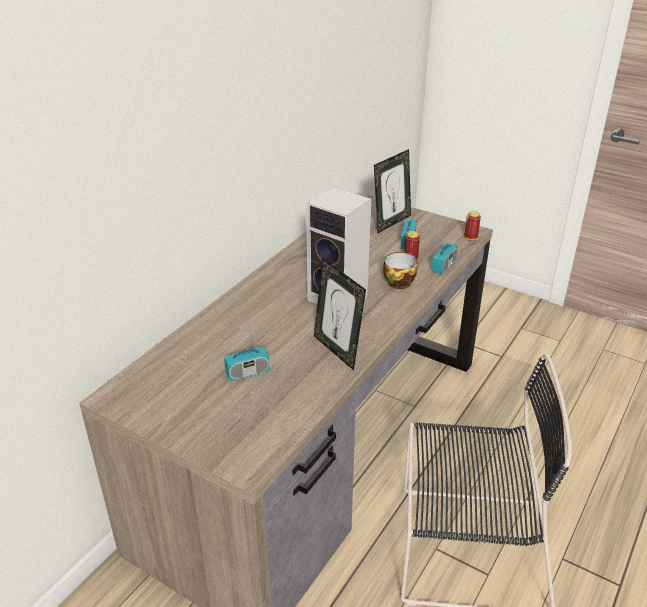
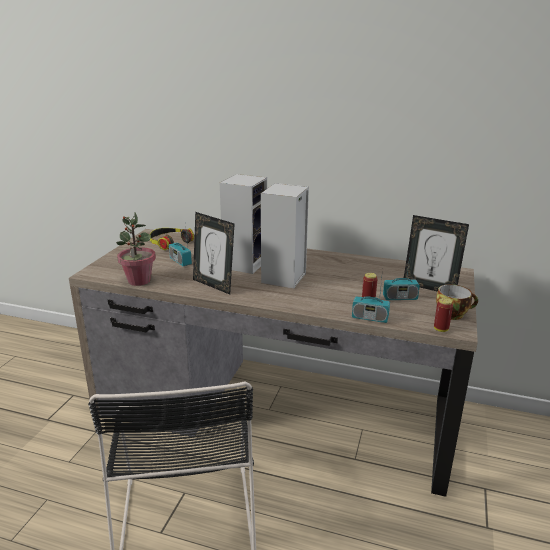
camera: 75 degrees right, 10 degrees down
(166, 378) = (169, 242): none -> headphones
(282, 319) = (245, 263): none -> speaker
(299, 415) = (139, 281): none -> potted plant
(337, 350) = (214, 285): picture frame -> picture frame turned 90 degrees counterclockwise
(398, 281) = (325, 299): cup -> cup (453, 314)

